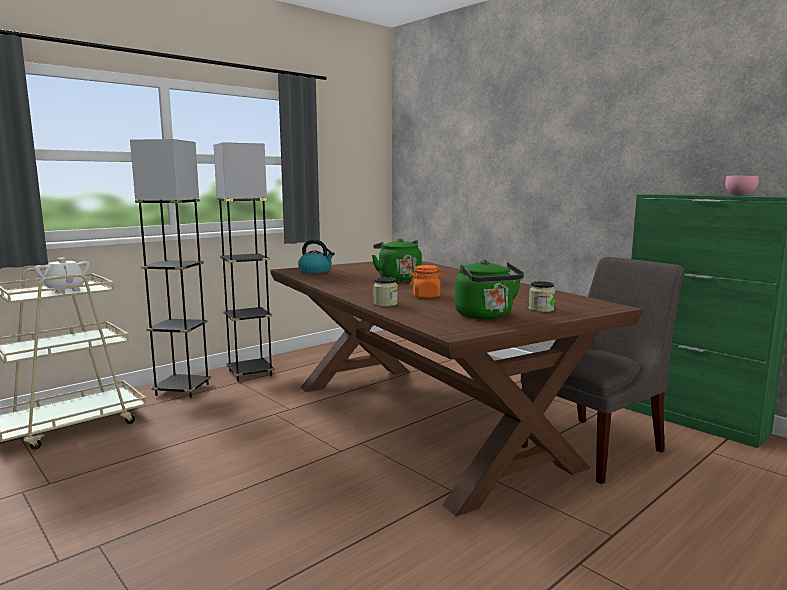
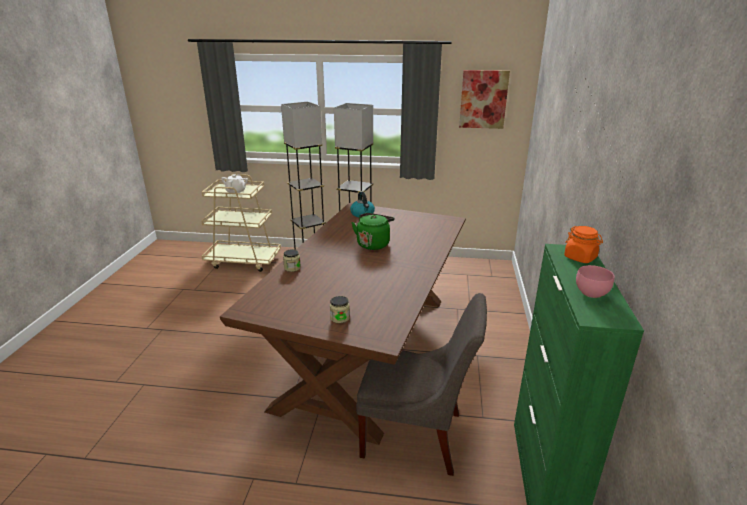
camera: 50 degrees right, 15 degrees up
(351, 146) = (483, 99): none -> picture
(426, 296) = (331, 270): orange jar -> orange jar (580, 258)
(486, 316) = (295, 306): green kettle -> none

